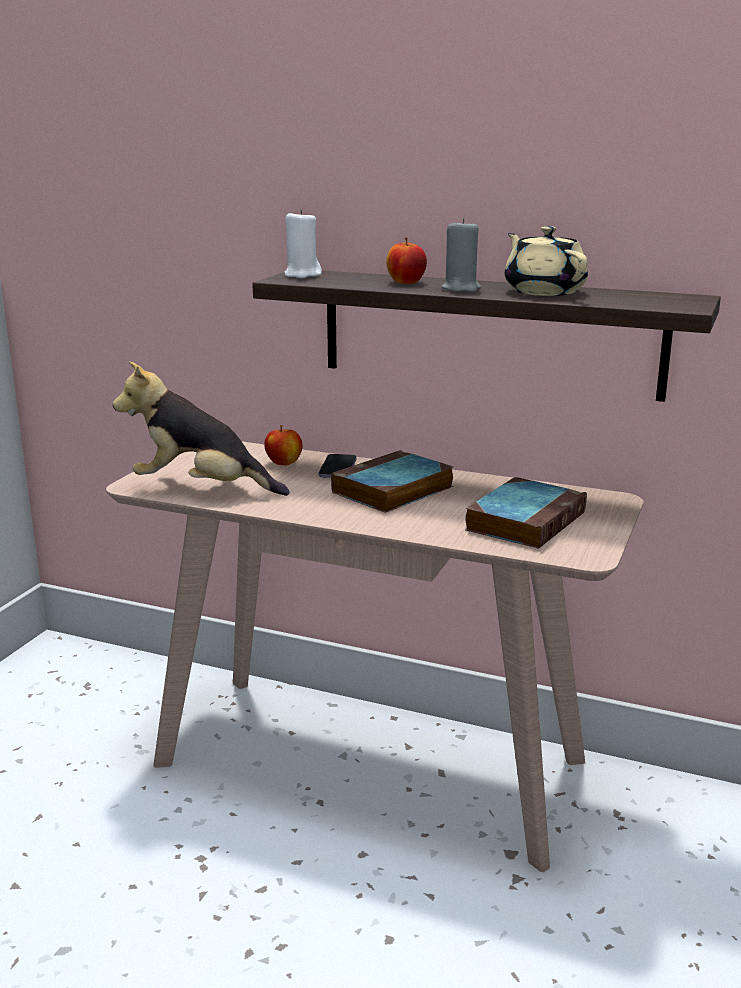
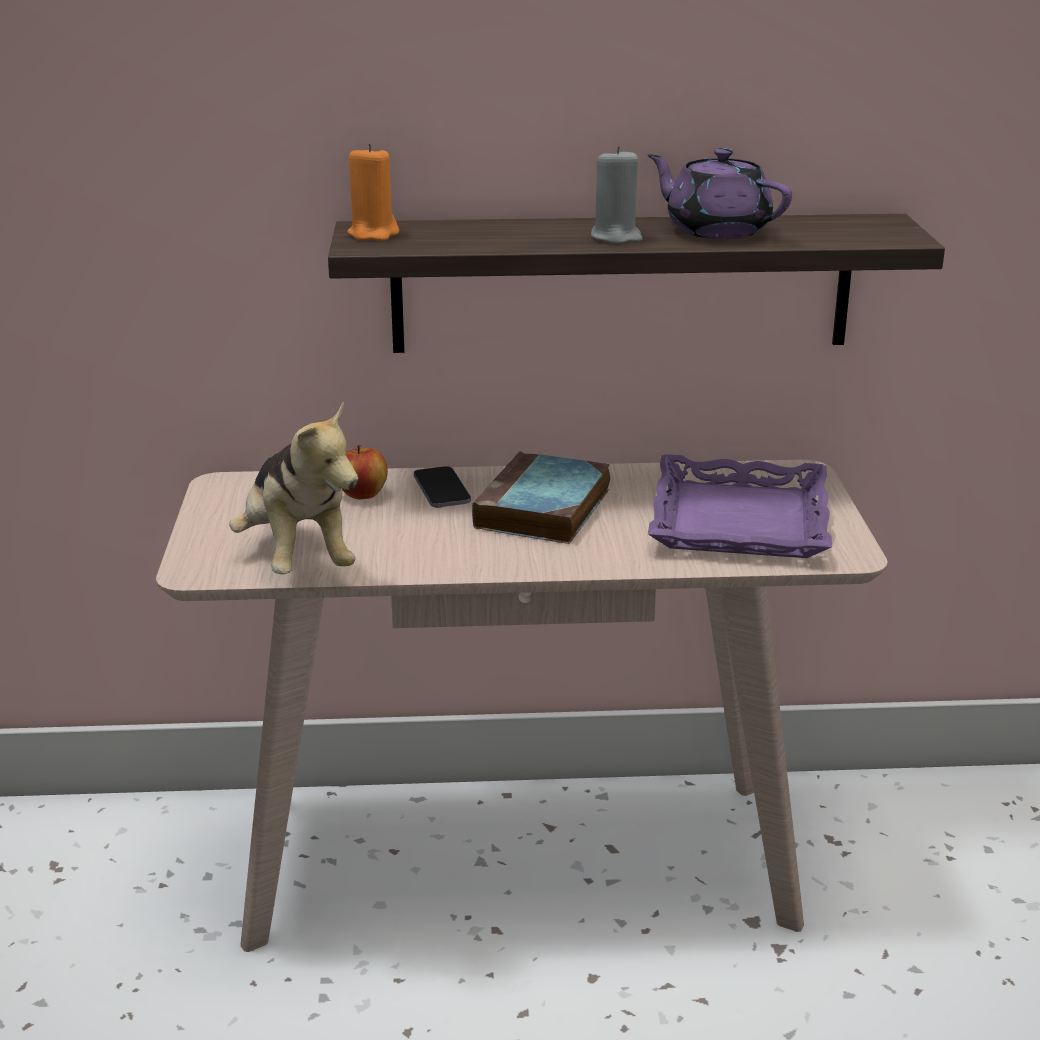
camera: 25 degrees left, 5 degrees up
(201, 489) = (297, 557): plush toy -> plush toy turned 105 degrees counterclockwise
(302, 275) = (373, 234): white candle -> orange candle
(406, 282) = (531, 233): apple -> none
(526, 520) = (737, 520): book -> purple tray
(543, 291) = (716, 230): beige teapot -> purple teapot

